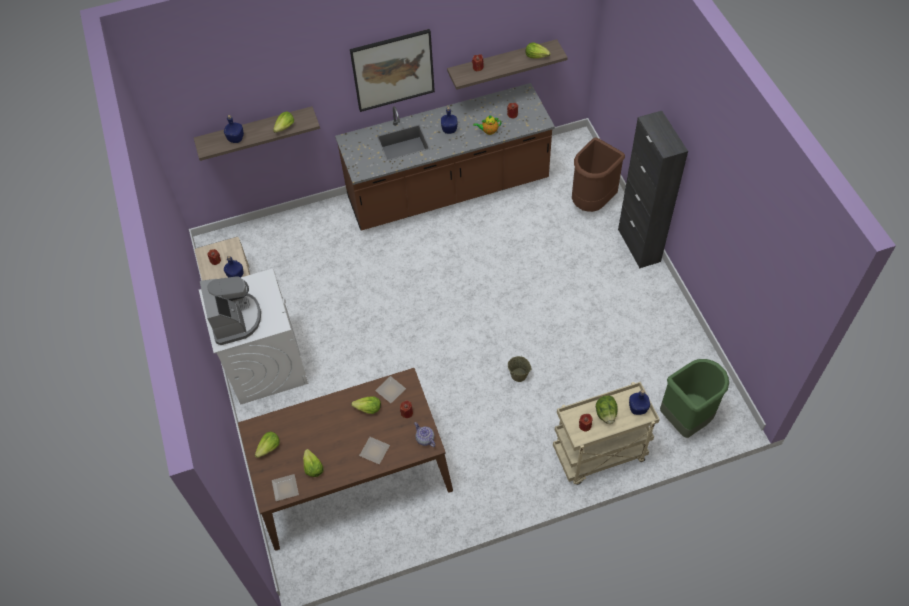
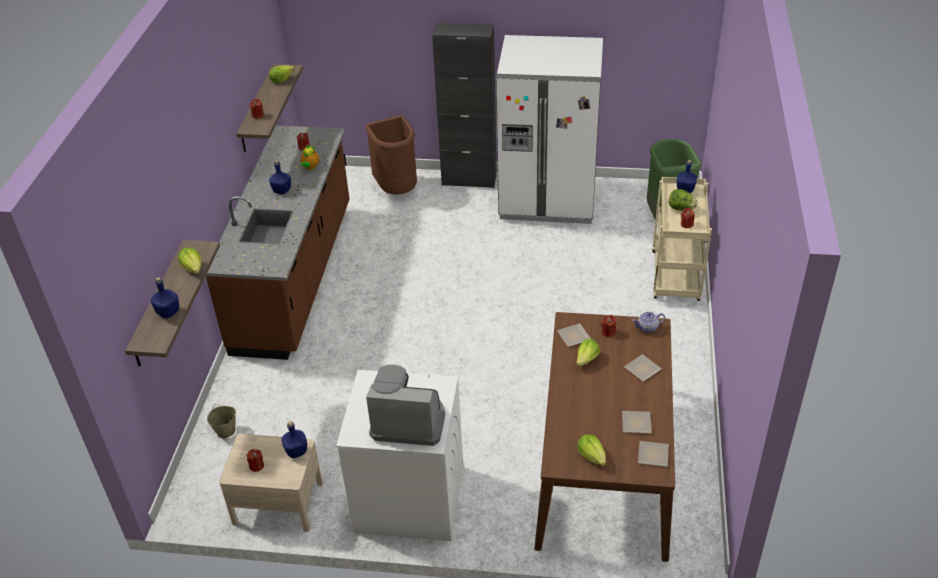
camera: 65 degrees left, 15 degrees down
(313, 467) = (637, 424): lettuce -> plate
(393, 70) = (212, 155): picture -> none
(519, 375) = (559, 299): beige bucket -> beige bucket (226, 430)
(649, 315) = (548, 199): none -> white fridge

